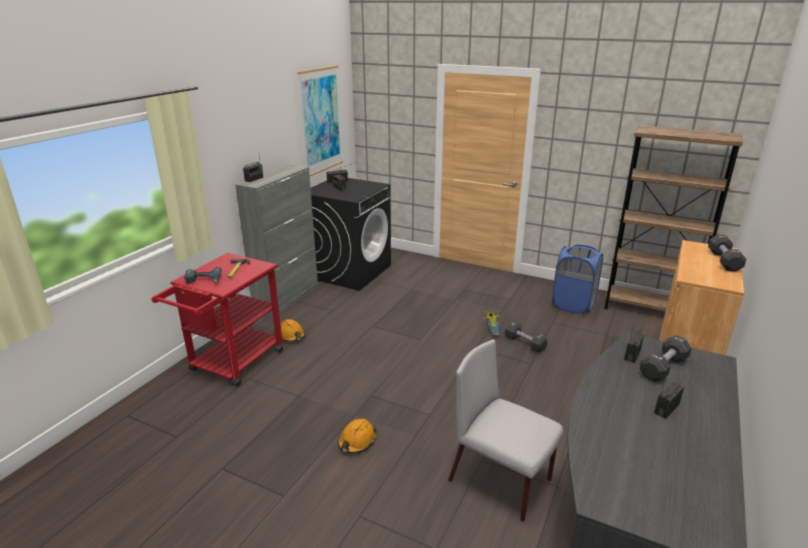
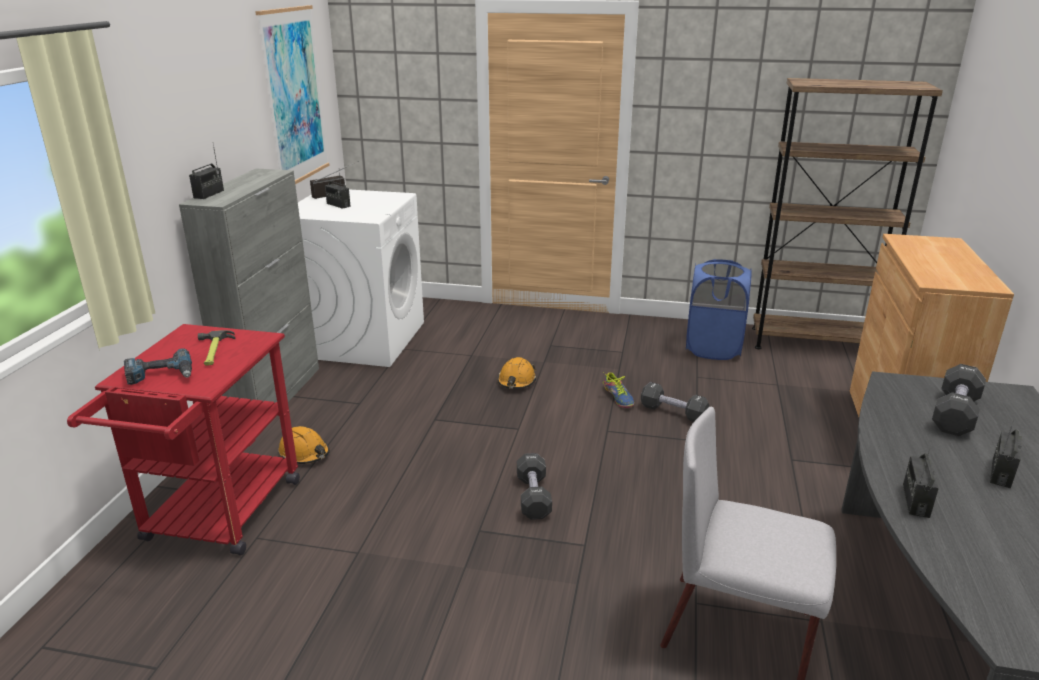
camera: 15 degrees left, 0 degrees up
(350, 271) = (363, 339): black washing machine -> white washing machine
(357, 441) = (488, 611): orange hard hat -> orange hard hat (516, 381)
(632, 354) = (902, 401): radio -> radio (915, 500)
(723, 261) = (956, 256): black dumbbell -> black dumbbell (533, 497)

